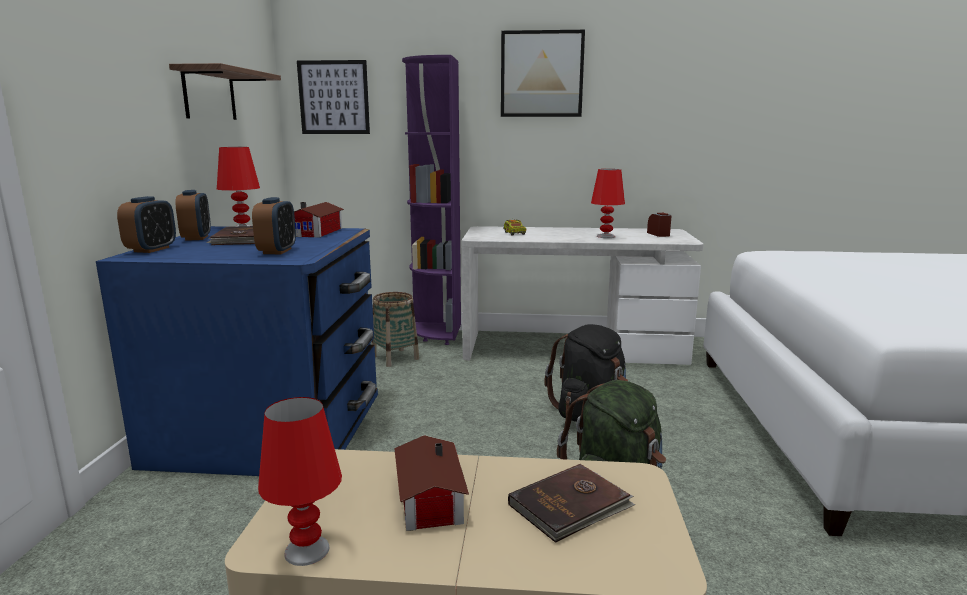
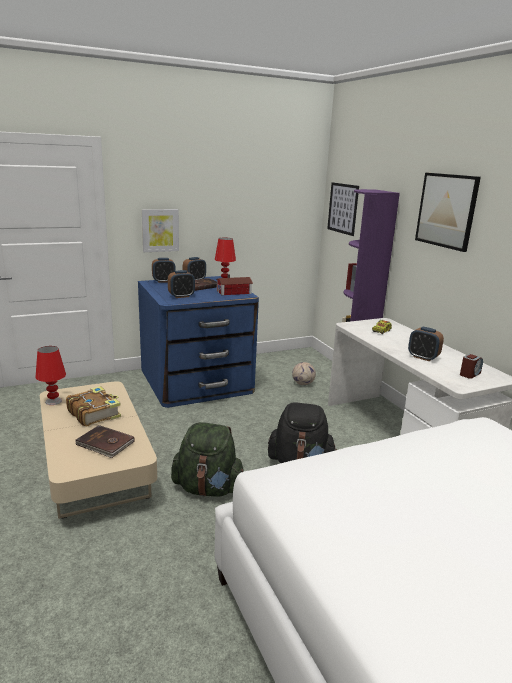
camera: 60 degrees right, 5 degrees up
(110, 137) = (160, 230): none -> picture
(209, 94) = (243, 207): shelf -> none
(395, 357) = (303, 384): basket -> football
(427, 500) = (94, 413): toy house -> book
(606, 236) = (423, 357): red table lamp -> alarm clock

